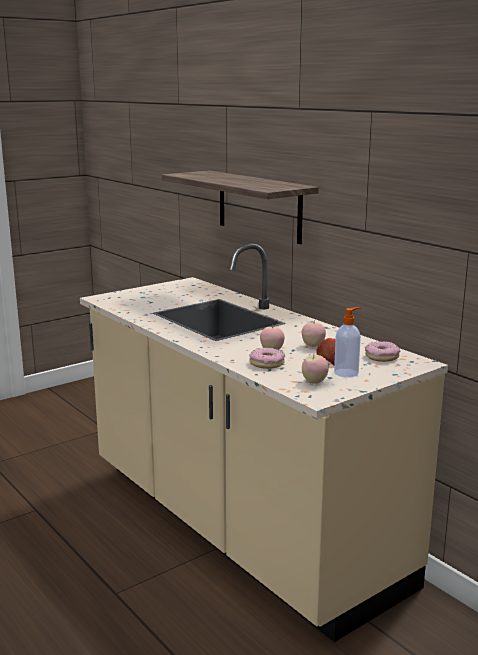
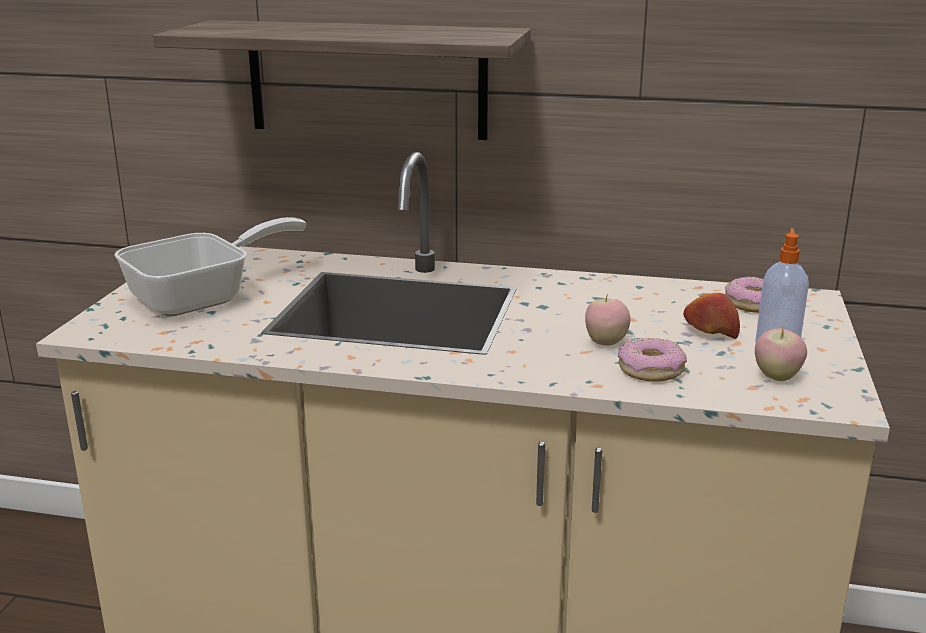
camera: 40 degrees left, 5 degrees up
(158, 297) = (203, 297): none -> frying pan
(313, 346) = (638, 315): apple -> none

